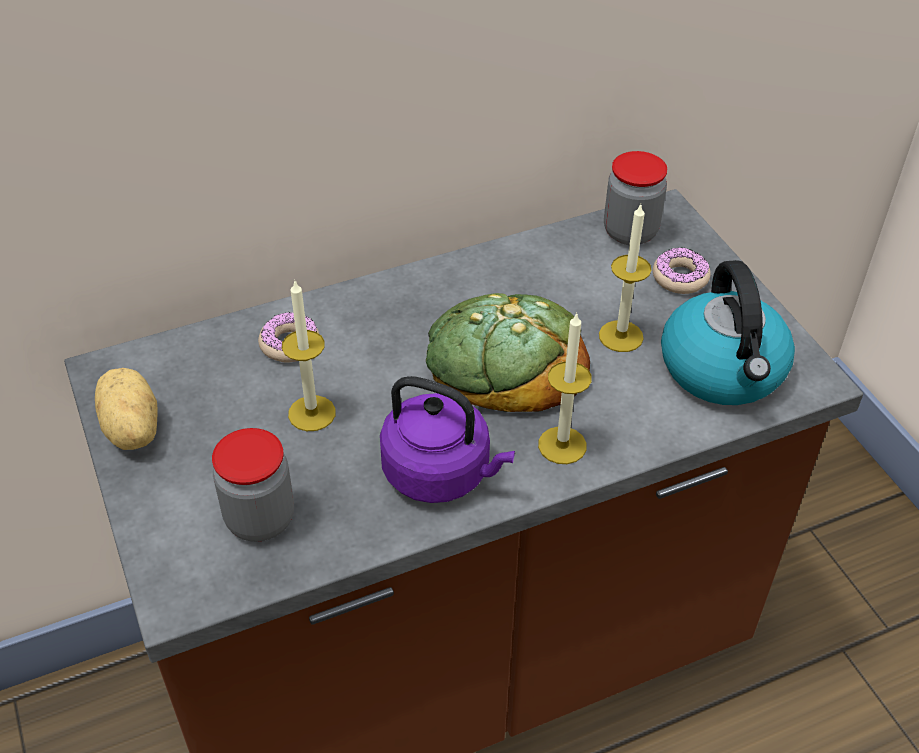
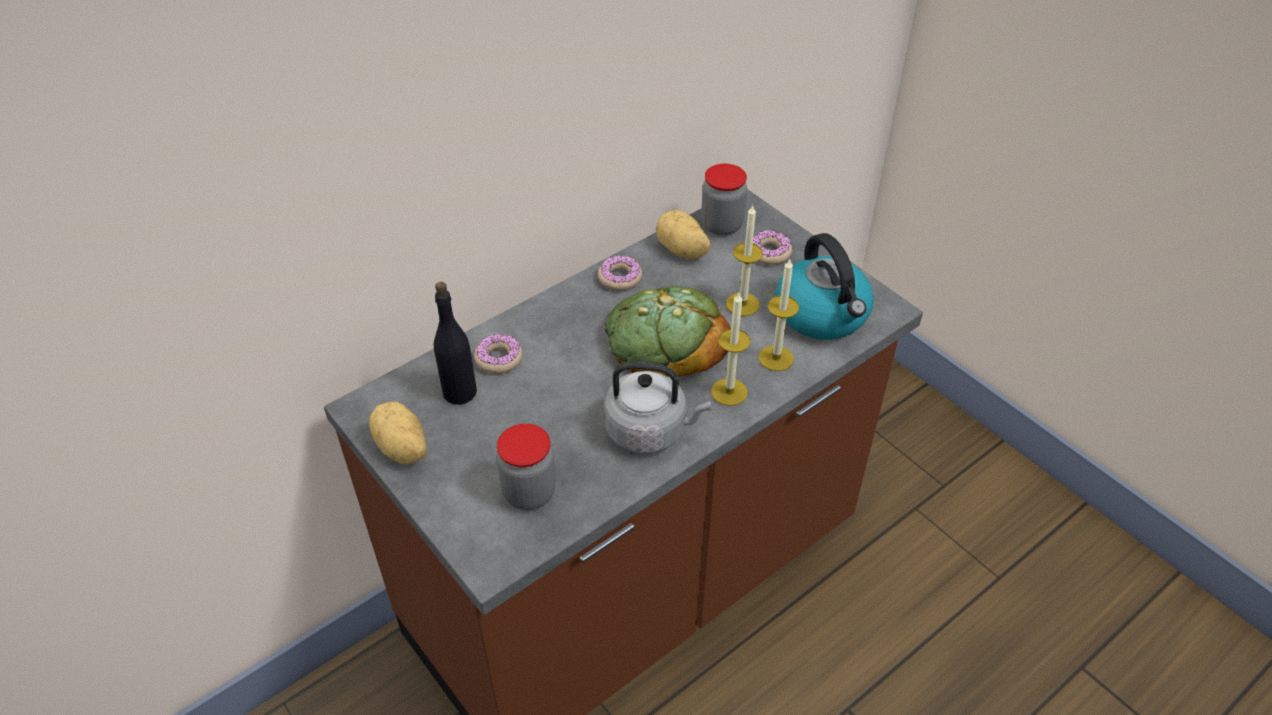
camera: 15 degrees left, 0 degrees up
(227, 375) = (459, 392): none -> black bottle
(312, 413) = (537, 407): candle -> candle (776, 358)
(441, 473) = (650, 430): purple kettle -> grey kettle
(476, 274) = (620, 278): none -> donut
(567, 255) = (682, 251): none -> potato

